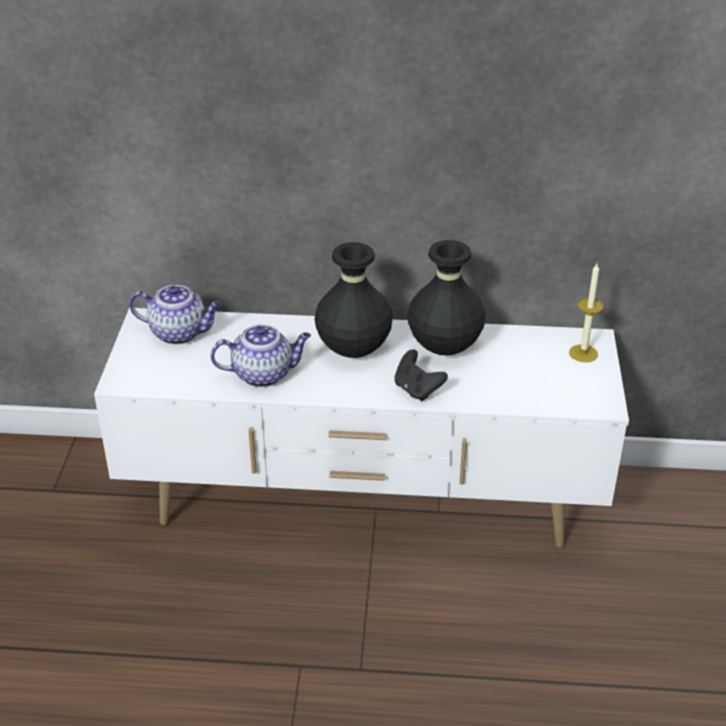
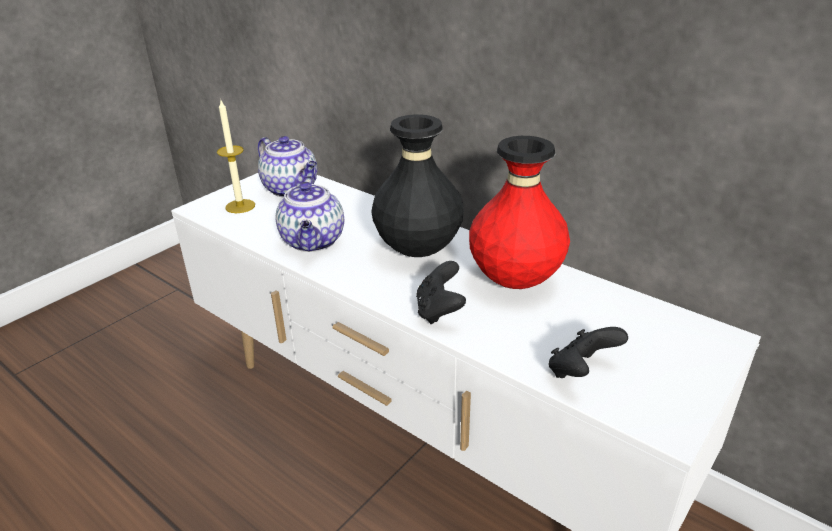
camera: 35 degrees right, 5 degrees down
(264, 374) = (313, 242): teapot -> teapot turned 60 degrees clockwise
(444, 349) = (515, 282): black vase -> red vase
(537, 393) = (581, 372): none -> black game controller
(583, 353) = (690, 349): candle -> candle (240, 206)

